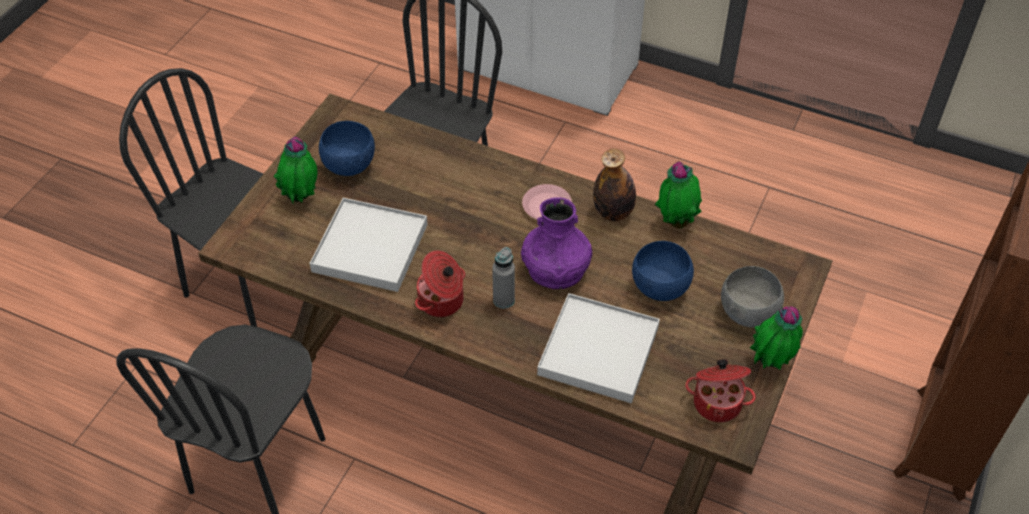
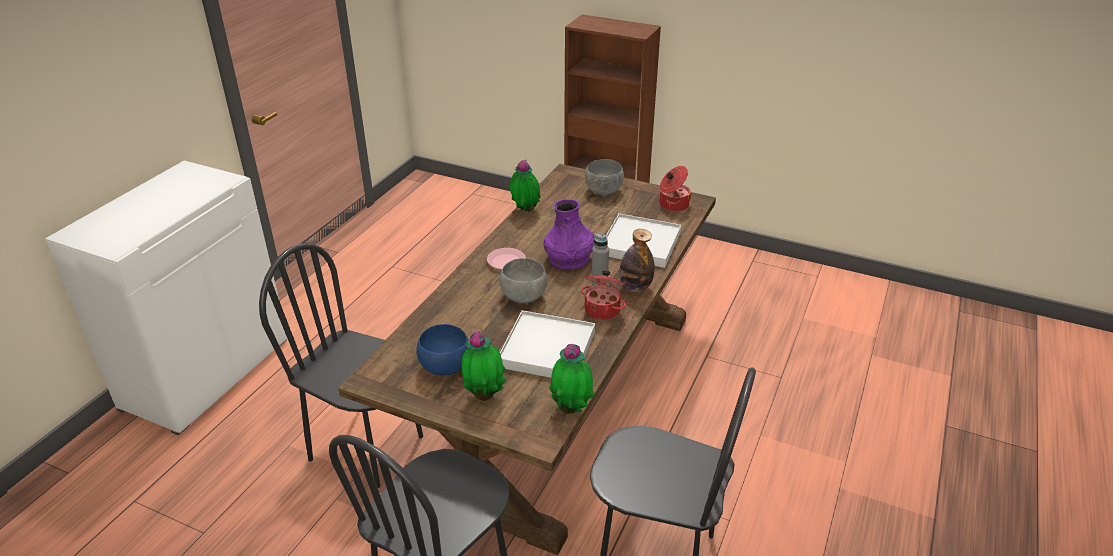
camera: 90 degrees left, 15 degrees down
(472, 224) = (523, 296): none -> grey bowl
(613, 212) = (514, 235): bottle -> bottle (635, 287)
(659, 288) = (585, 220): blue bowl -> none
(770, 364) = (641, 187): potted plant -> potted plant (571, 409)

